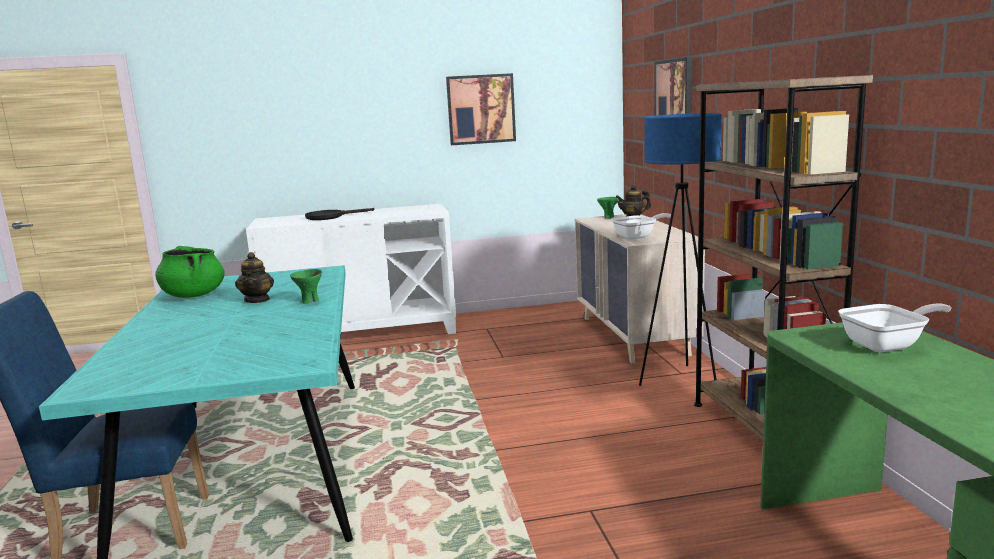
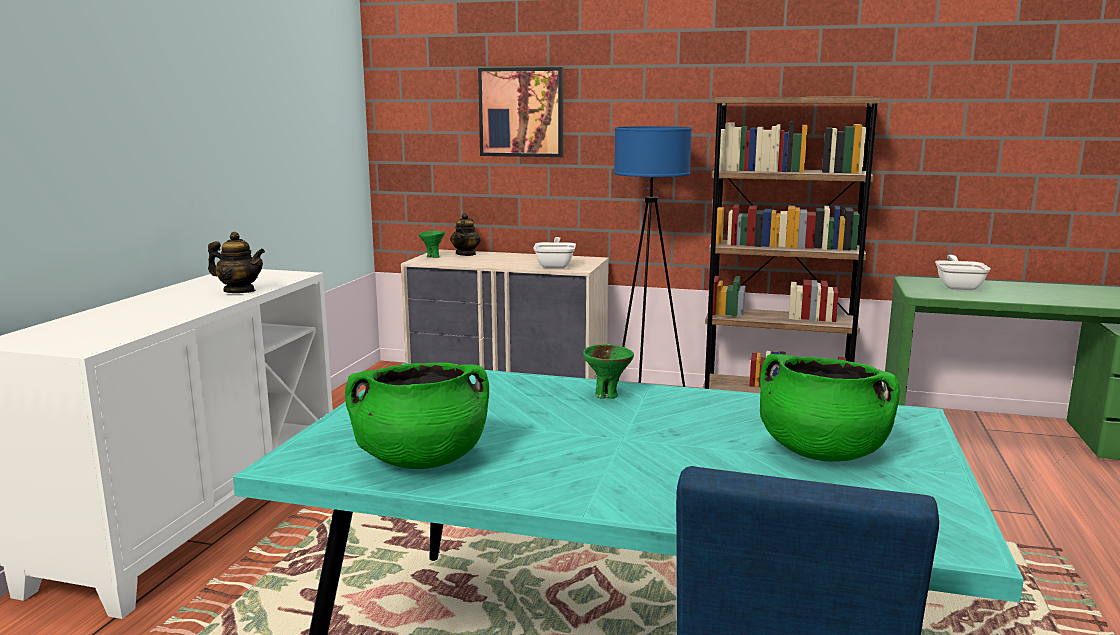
camera: 65 degrees left, 0 degrees up
(223, 351) = (821, 452): none -> green cooking pot
(257, 300) = (545, 420): teapot -> teapot (239, 291)
(330, 217) = (151, 311): black frying pan -> none
(481, 109) = (258, 116): picture -> none

